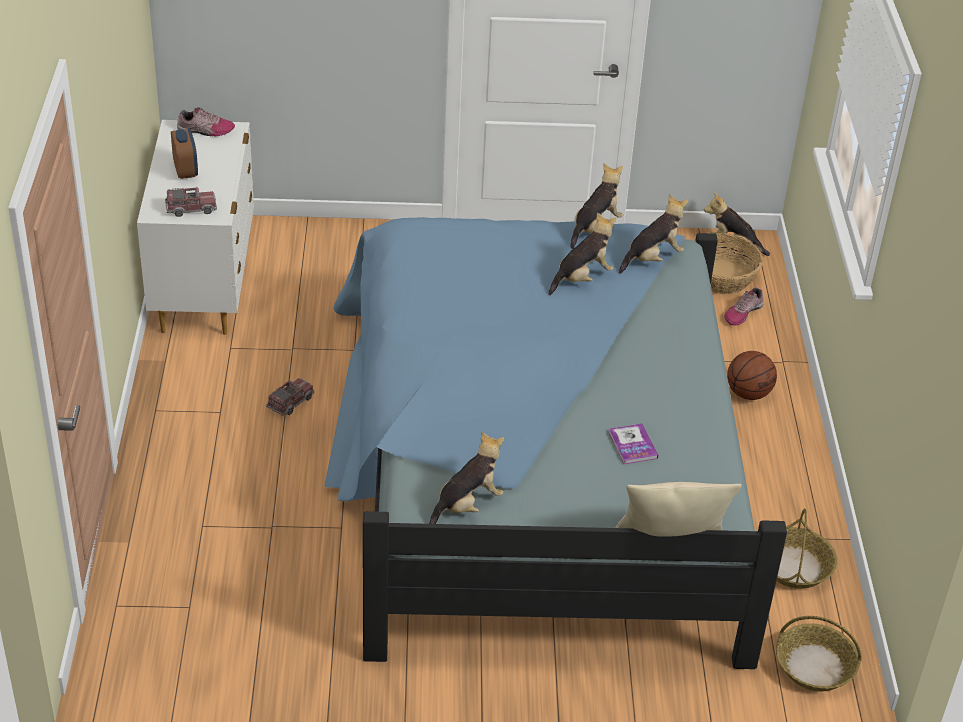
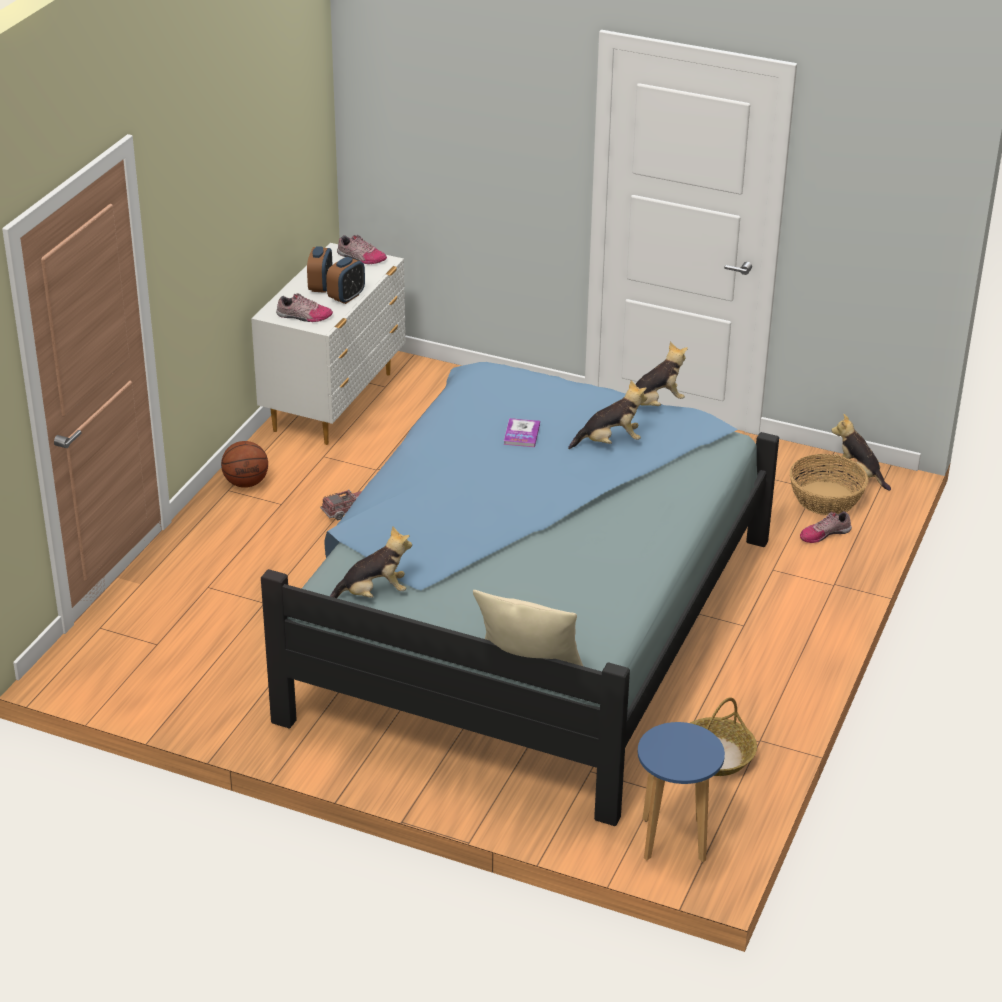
camera: 25 degrees right, 5 degrees down
(191, 209) = (304, 316): toy truck -> shoe
(220, 177) = (346, 297): none -> alarm clock
(632, 445) = (554, 584): book -> book (521, 434)
(652, 258) = (689, 440): plush toy -> none
(748, 393) = (778, 603): basketball -> basketball (246, 483)
(814, 666) = (673, 840): basket -> blue stool

